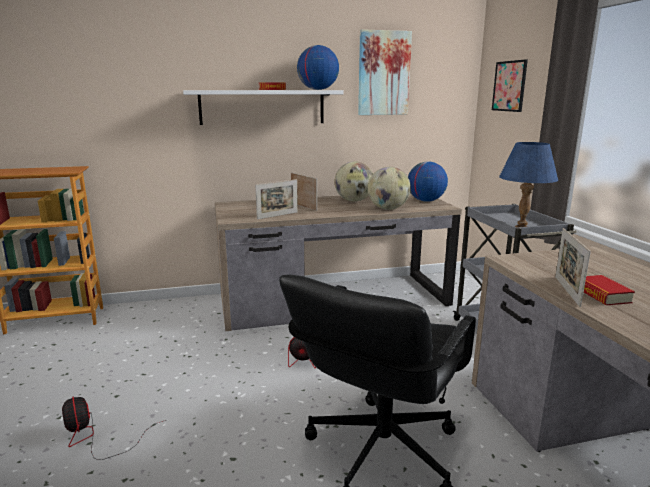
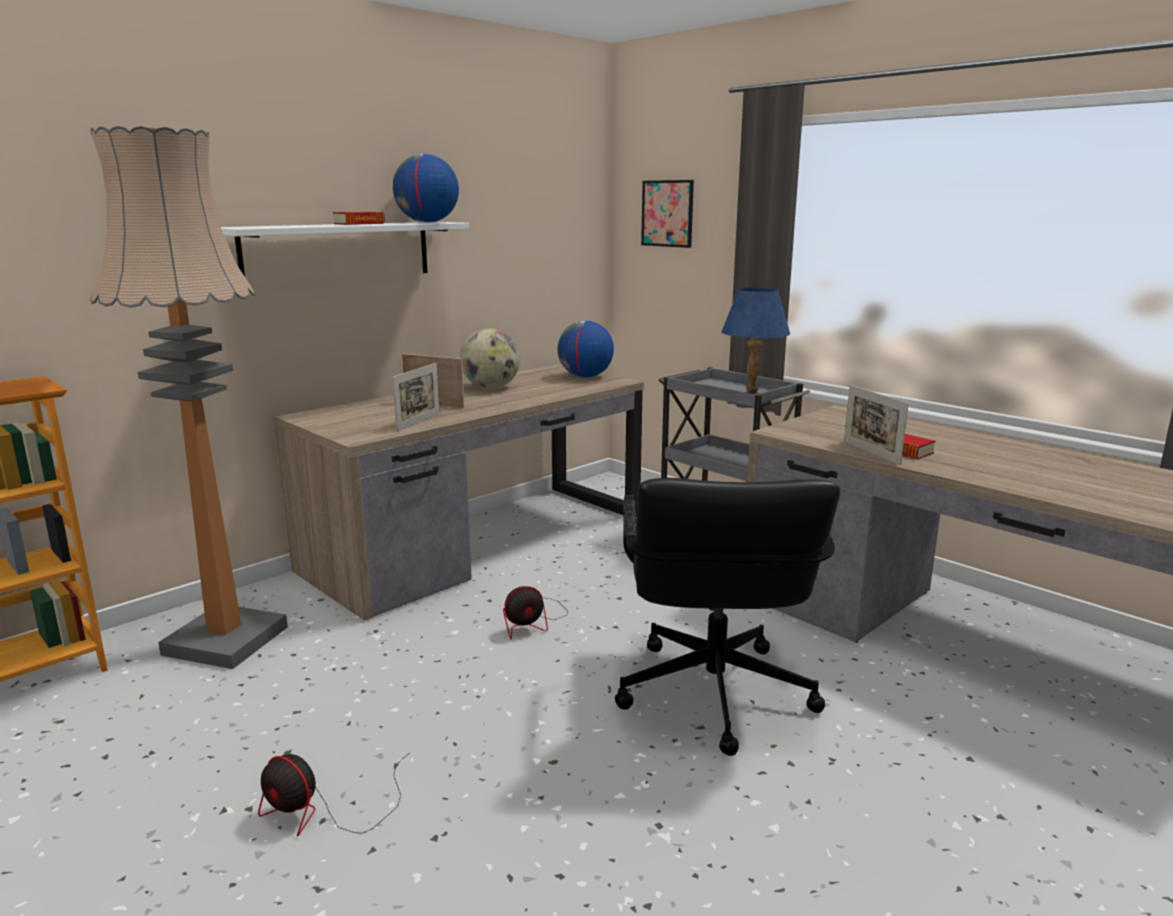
camera: 30 degrees left, 0 degrees up
(155, 323) = (226, 640): none -> floor lamp
(383, 73) = (501, 195): picture -> none
(388, 209) = (555, 393): globe -> none

